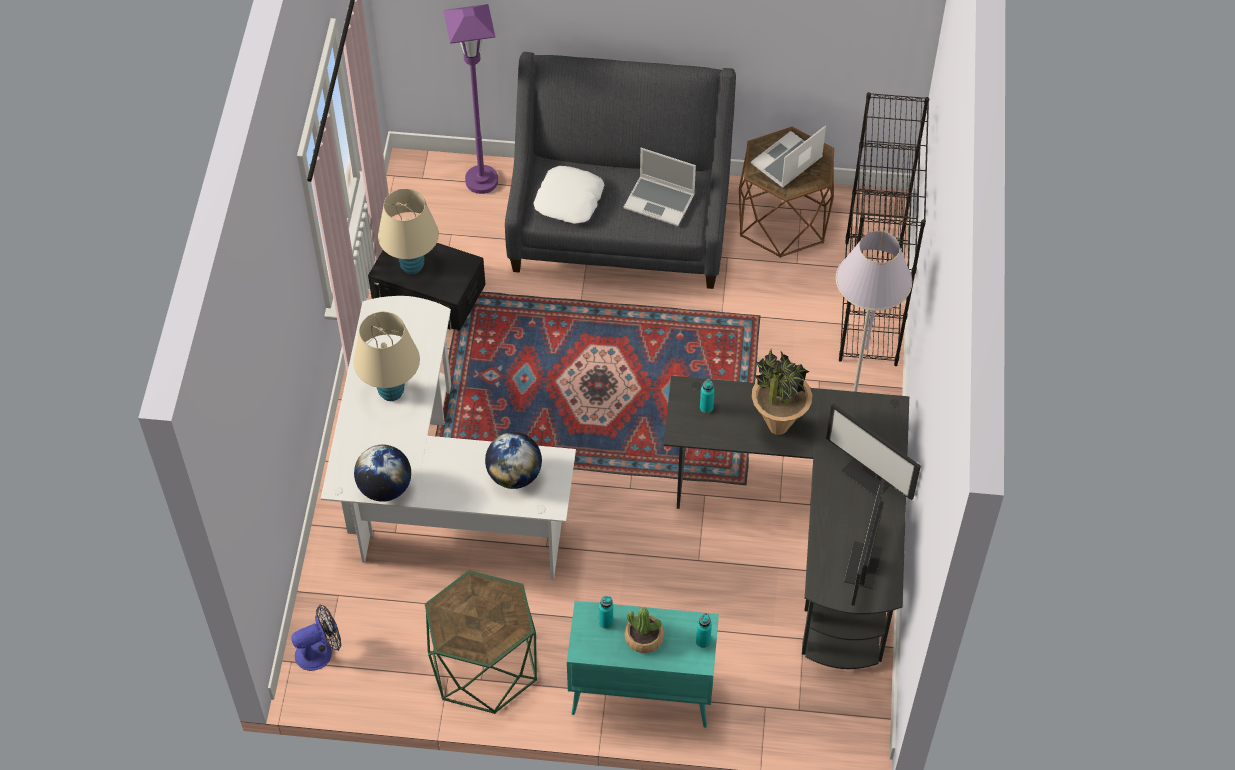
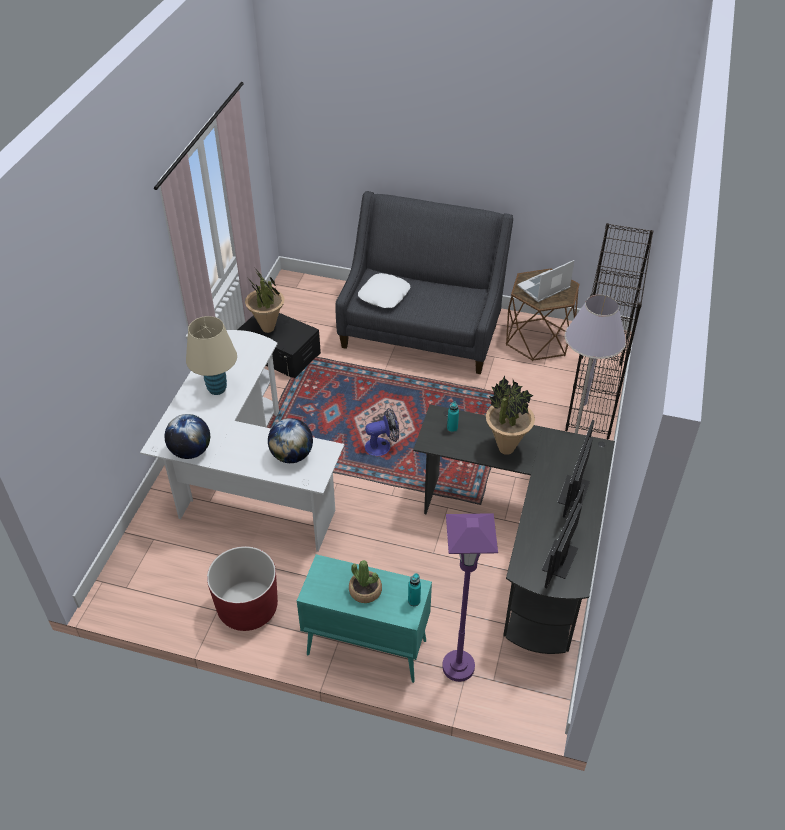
camera: 10 degrees right, 10 degrees down
(320, 651) = (126, 577): fan -> fan (382, 446)
(412, 266) = (268, 328): beige table lamp -> potted plant
(482, 181) = (335, 293): purple floor lamp -> purple floor lamp (458, 667)
(484, 667) = (248, 608): green side table -> red planter
(606, 622) = (336, 574): turquoise bottle -> none
(660, 201) = (448, 303): laptop -> none
(869, 475) = (574, 492): monitor -> monitor turned 60 degrees clockwise

